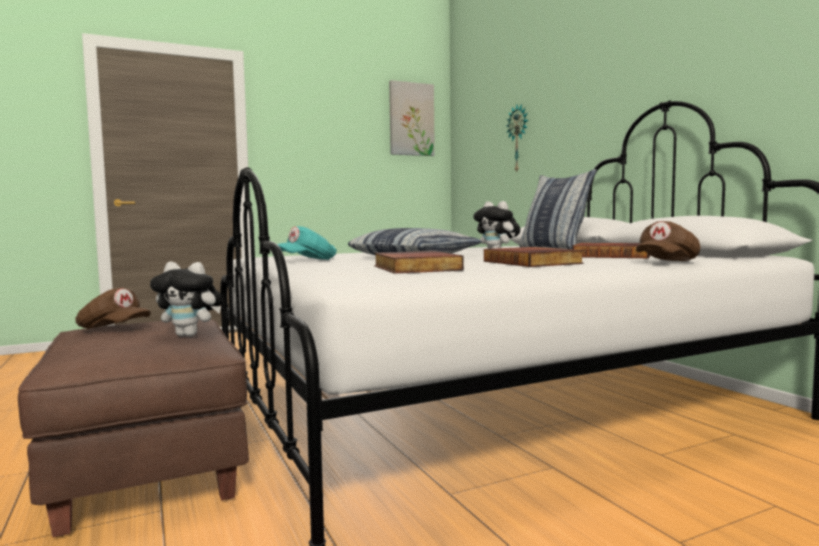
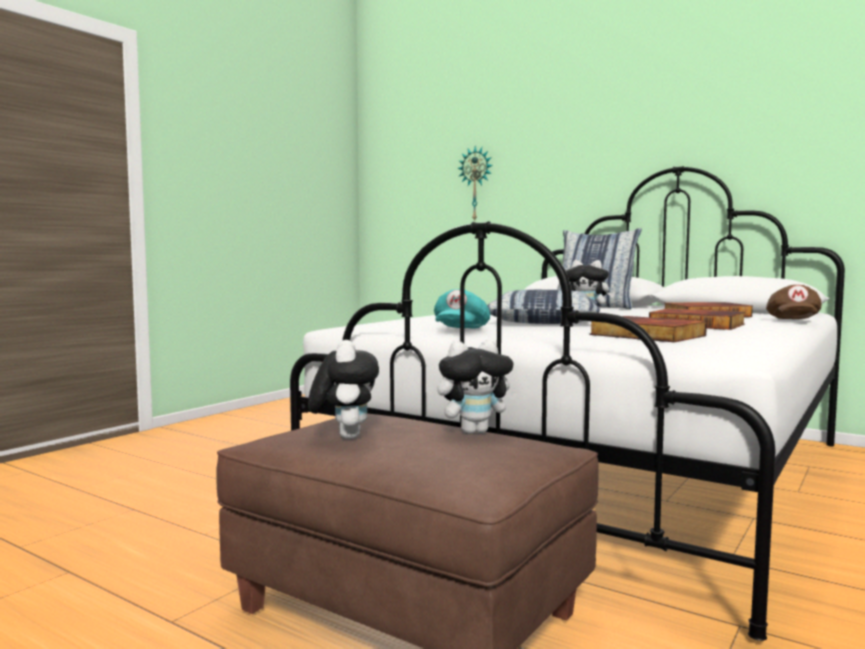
camera: 30 degrees left, 0 degrees up
(113, 329) = (345, 436): brown cap -> plush toy
(411, 119) = (322, 147): picture -> none

